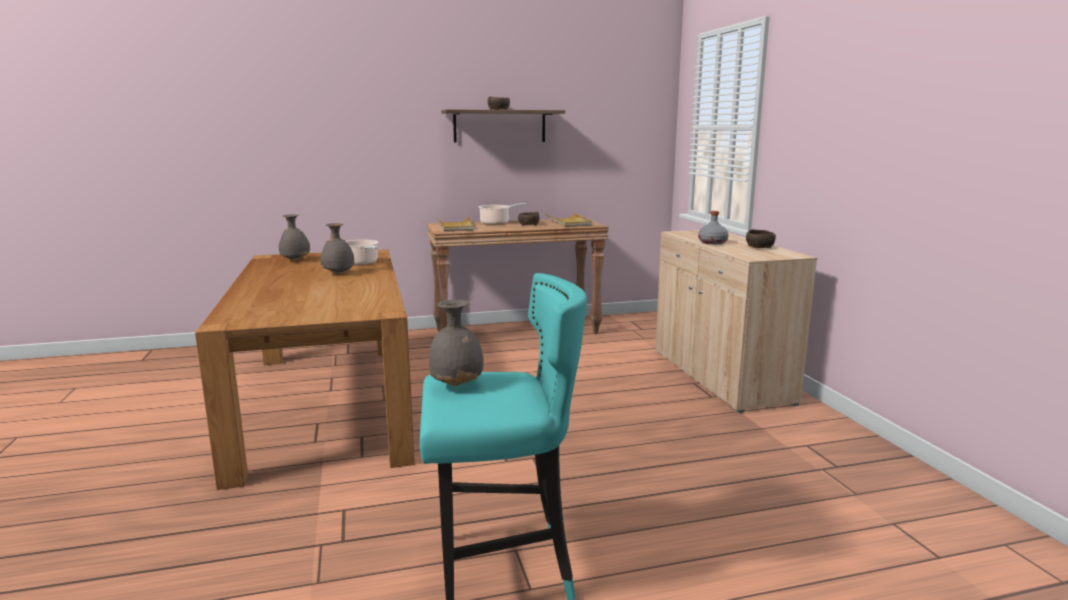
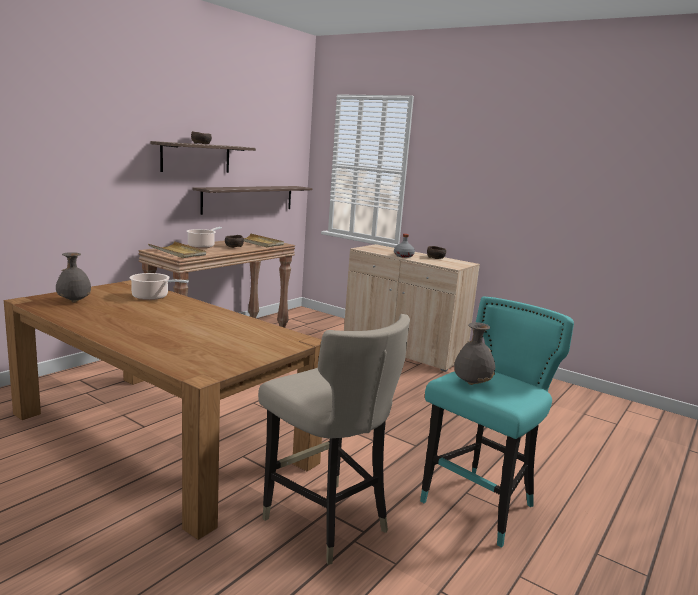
camera: 40 degrees left, 0 degrees up
(328, 517) = (325, 521): none -> beige stool
(338, 274) = (162, 310): grey vase -> none
(576, 172) = (249, 199): none -> shelf

